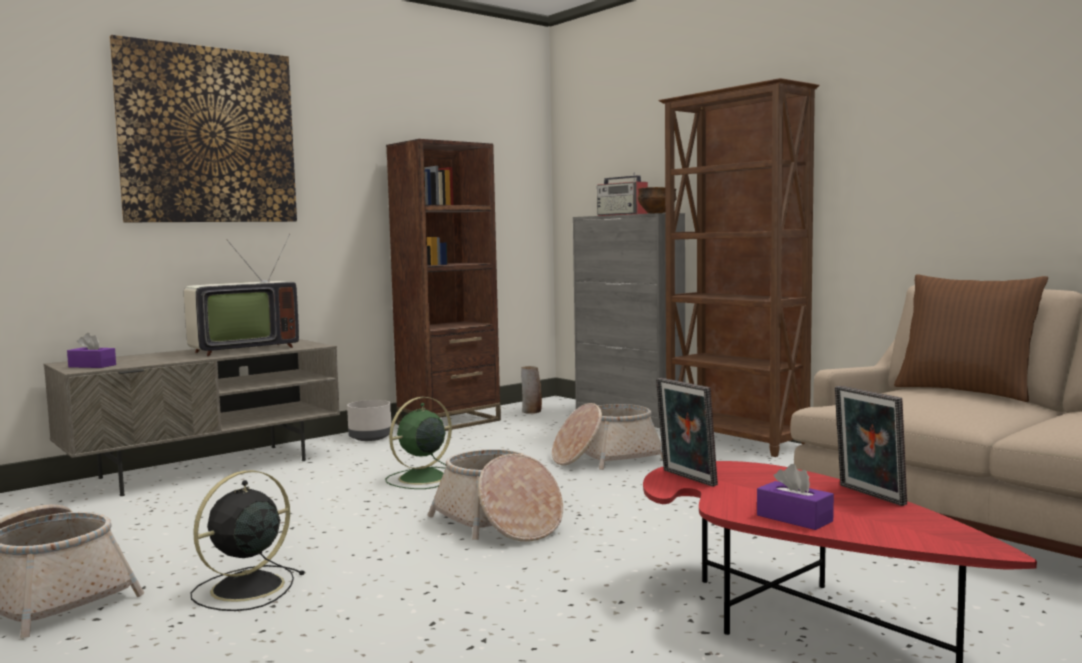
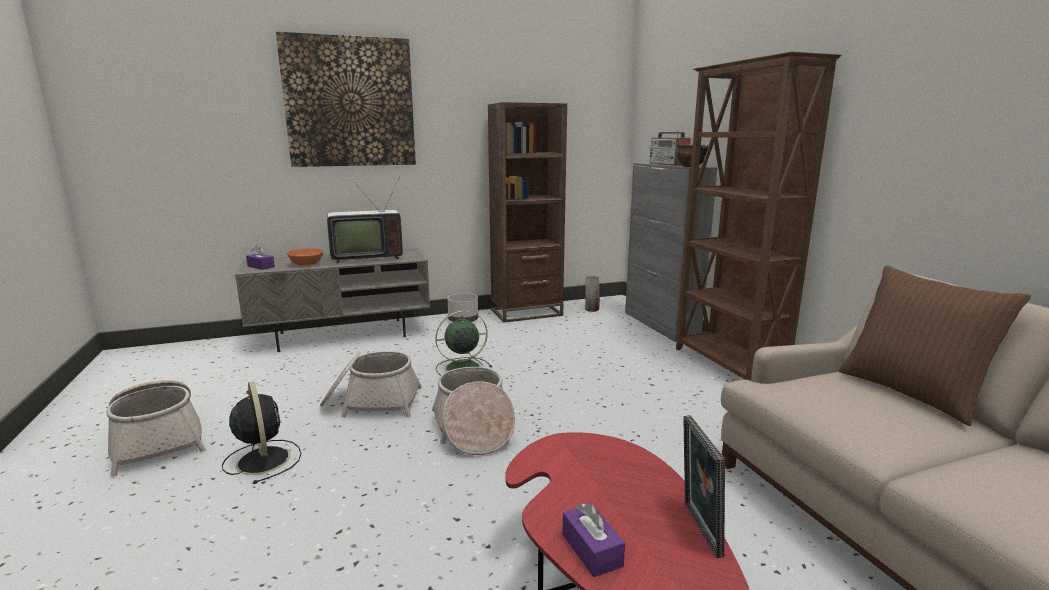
camera: 20 degrees right, 10 degrees up
(162, 359) = (306, 264): none -> orange bowl
(244, 588) = (263, 459): black fan -> black fan turned 90 degrees clockwise
(605, 459) = (606, 370): basket -> basket (371, 402)
(686, 478) = (556, 457): picture frame -> none

